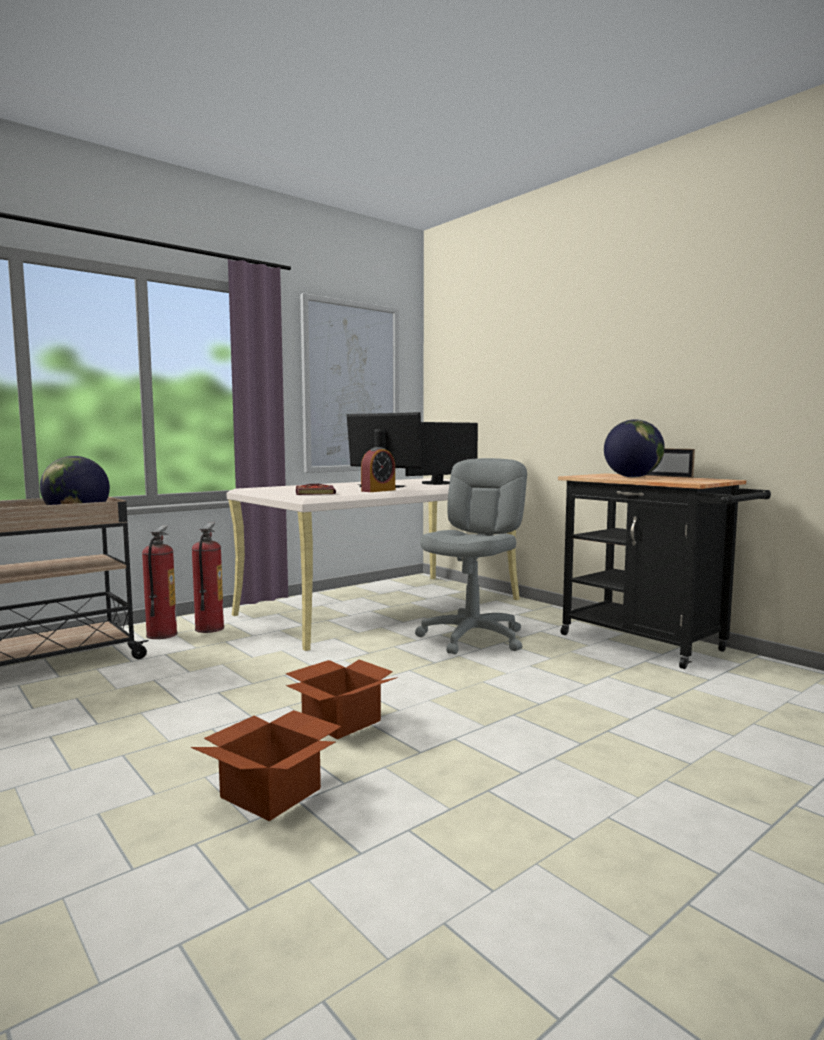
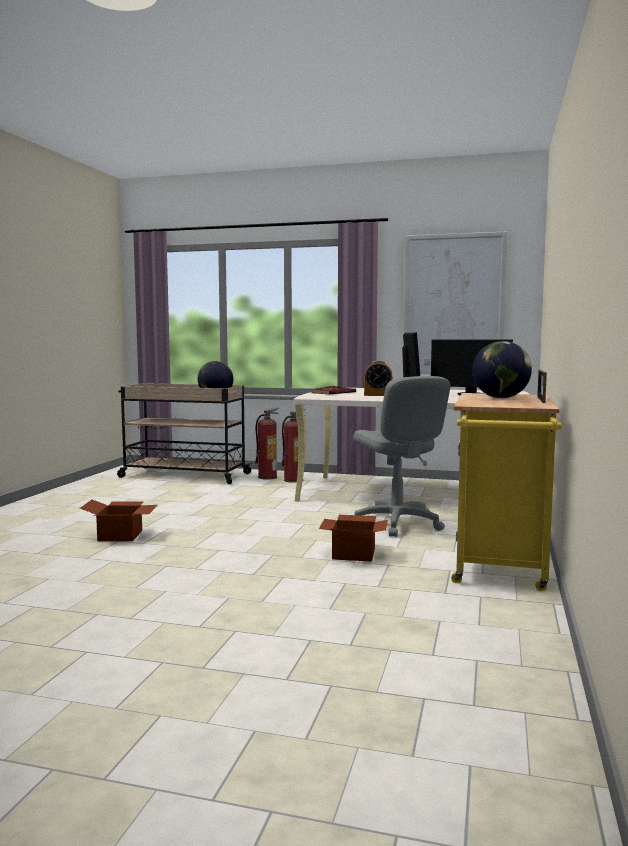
camera: 55 degrees right, 0 degrees up
(341, 720) = (209, 528): cardboard box -> cardboard box (354, 553)
(473, 638) = (396, 523): grey office chair -> grey office chair turned 75 degrees clockwise
(651, 645) = (499, 567): black cart -> yellow cart

